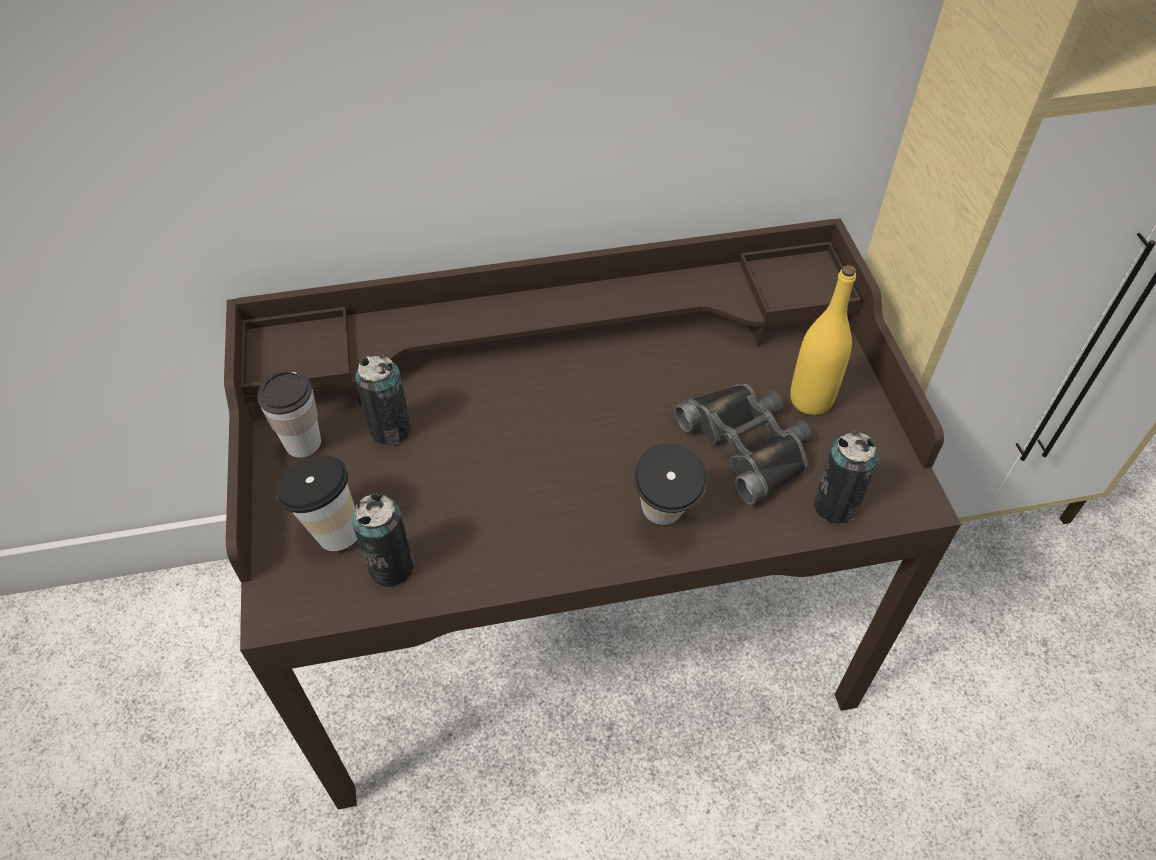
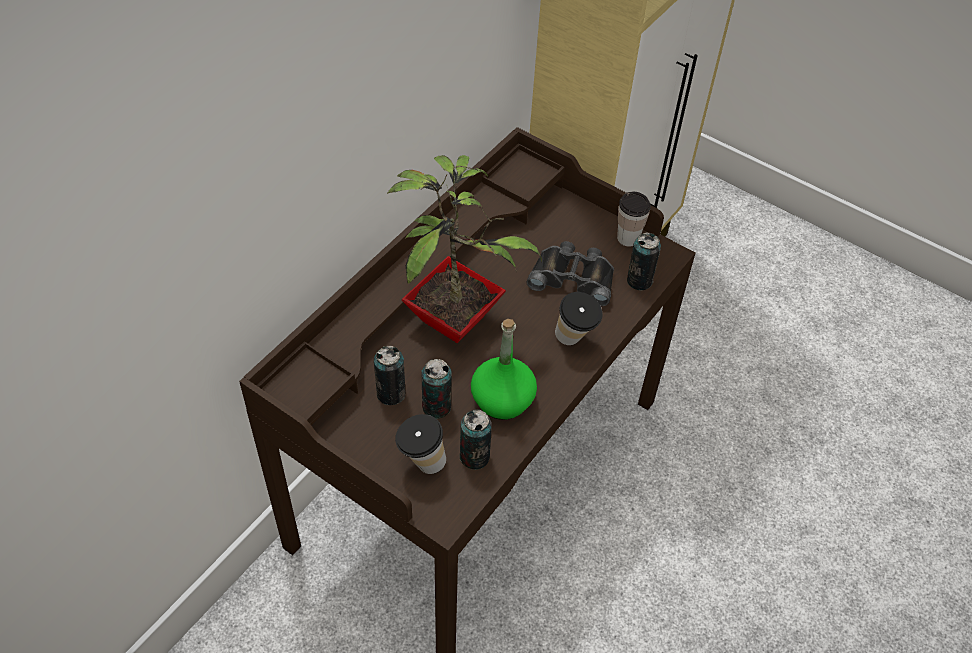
camera: 45 degrees left, 0 degrees up
(303, 443) = (351, 434): cup -> cup (628, 238)
(418, 479) = (436, 407): none -> can
(497, 525) = (502, 399): none -> green bottle
(554, 397) = (456, 317): none -> potted plant
(811, 400) = (578, 236): yellow bottle -> none

